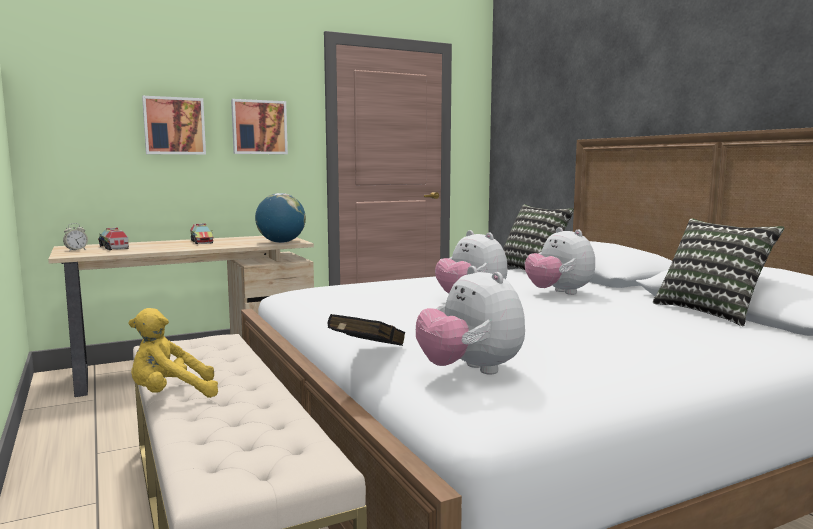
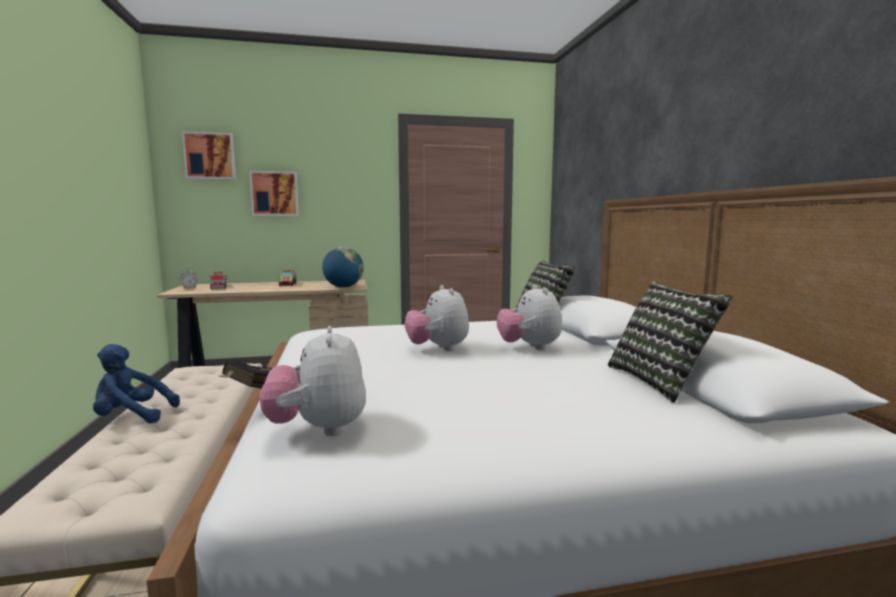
camera: 15 degrees right, 0 degrees up
(171, 395) = (131, 417): yellow plush toy -> blue plush toy
(259, 127) = (342, 193): picture -> picture (210, 156)

